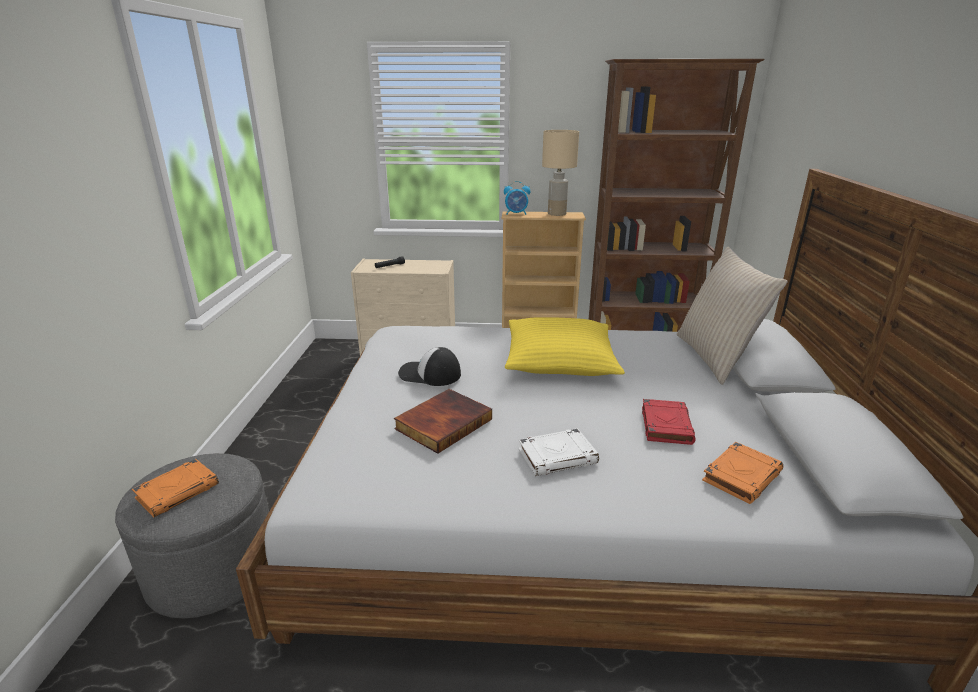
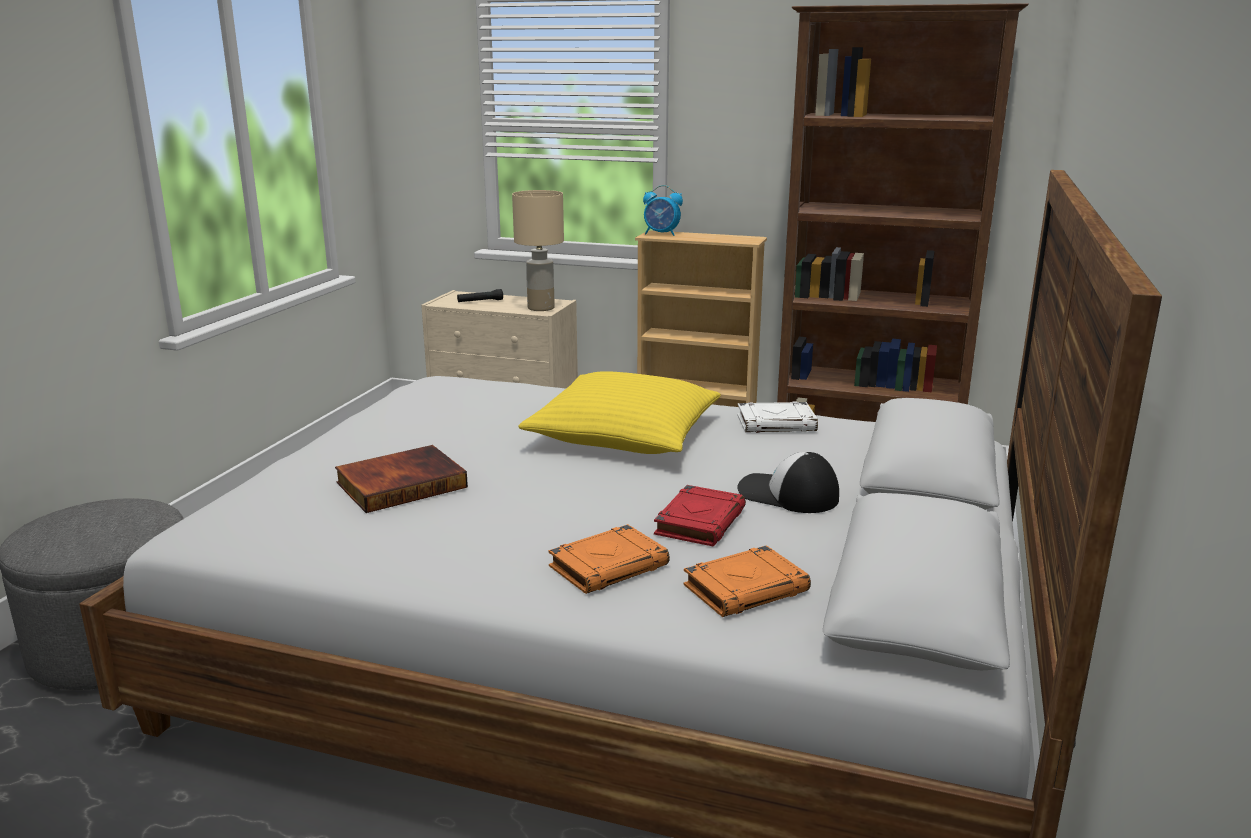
camera: 15 degrees right, 5 degrees down
(178, 491) = (77, 528): orange book -> orange book (609, 566)
(429, 374) = (431, 431): cap -> cap (787, 494)
(557, 214) = (721, 237): beige table lamp -> beige table lamp (540, 308)
(558, 456) = (514, 535): white book -> white book (777, 423)
(715, 358) = (866, 454): beige pillow -> none

